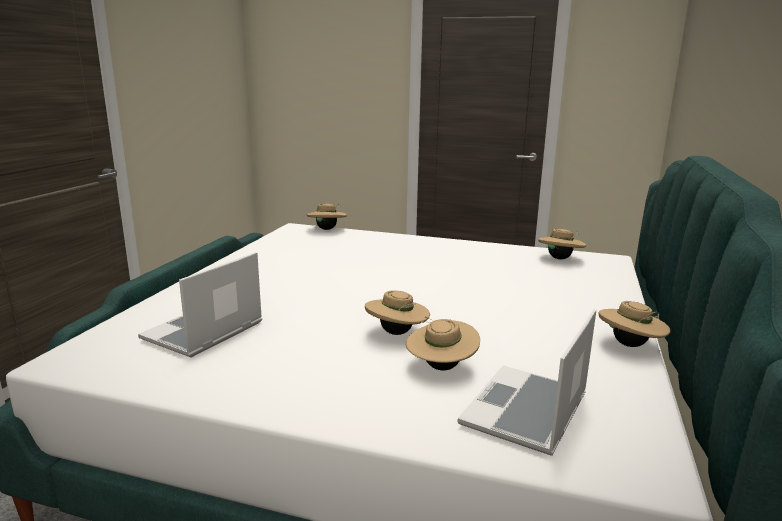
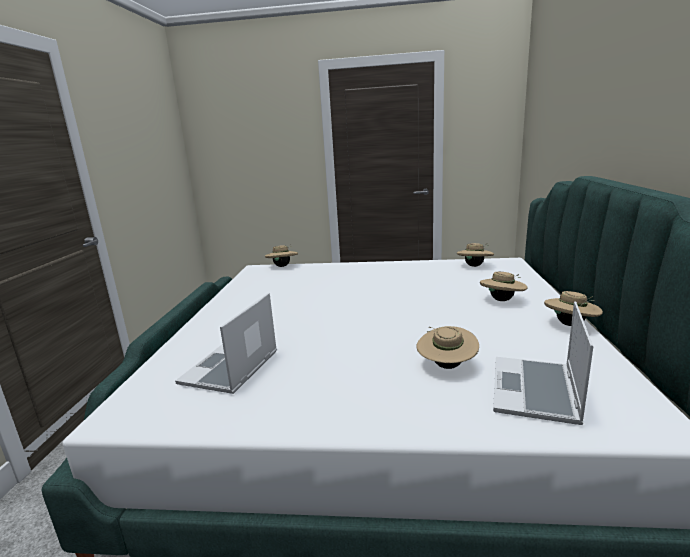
camera: 10 degrees left, 0 degrees up
(397, 333) = (393, 343): beige hat -> beige hat (502, 300)

